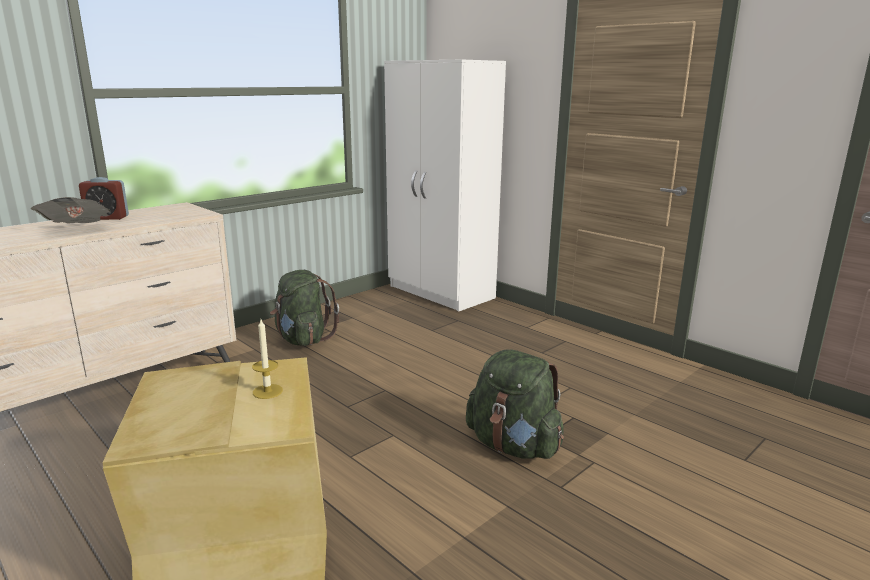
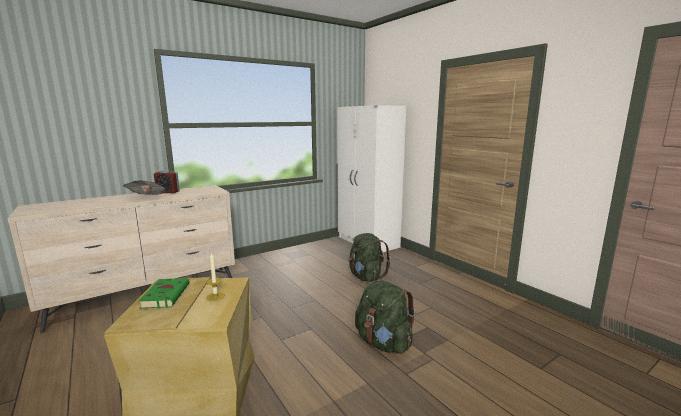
camera: 10 degrees right, 5 degrees down
(180, 395) = (166, 295): none -> green book
(303, 340) = (278, 266): green backpack -> green backpack (366, 277)

